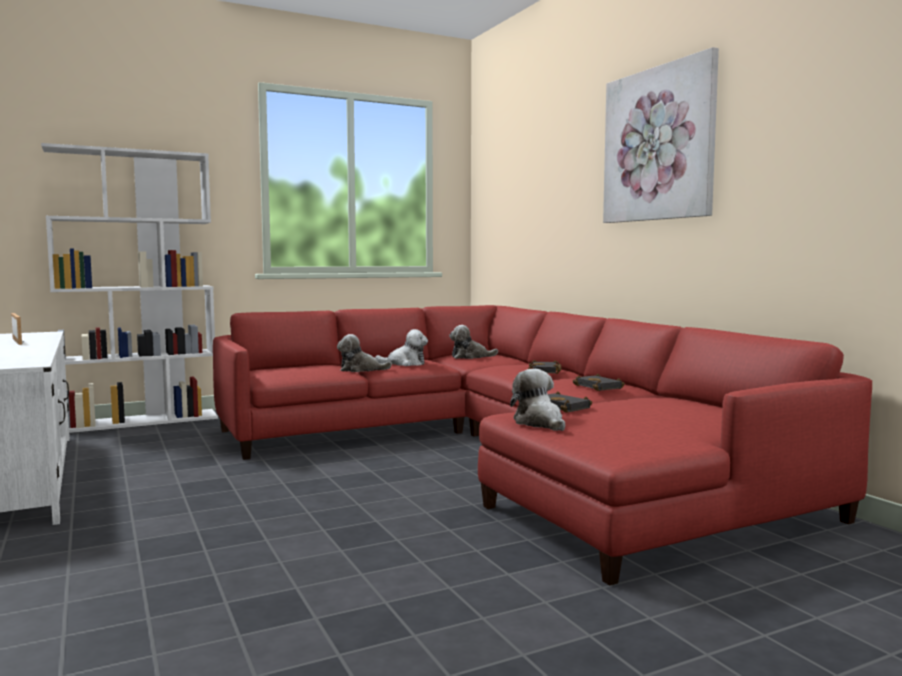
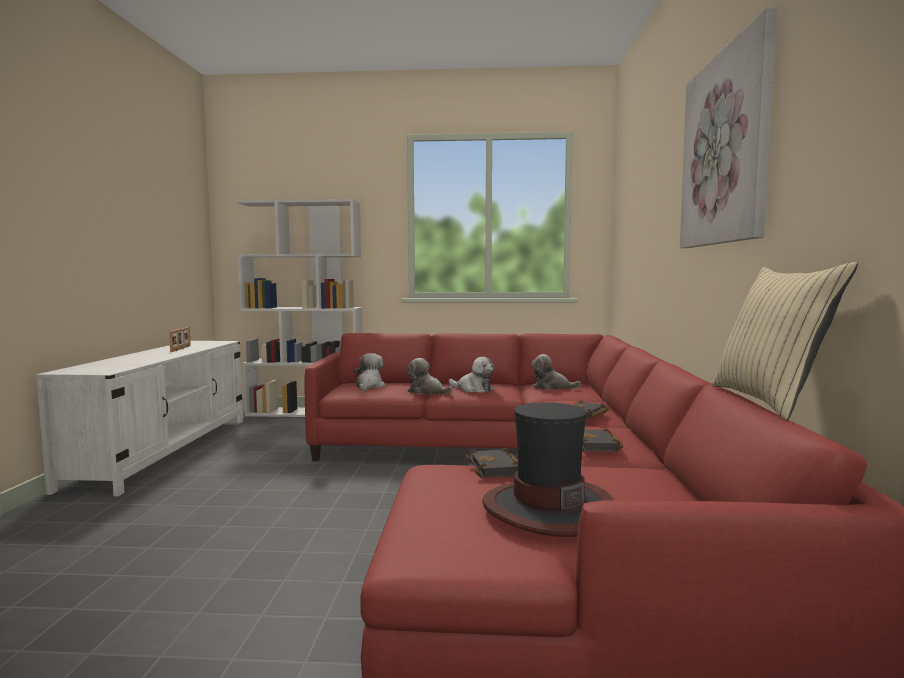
camera: 30 degrees right, 0 degrees up
(539, 423) = (431, 487): plush toy -> plush toy (369, 386)
(651, 418) = (547, 508): none -> hat
(746, 331) = (769, 401): none -> beige pillow

